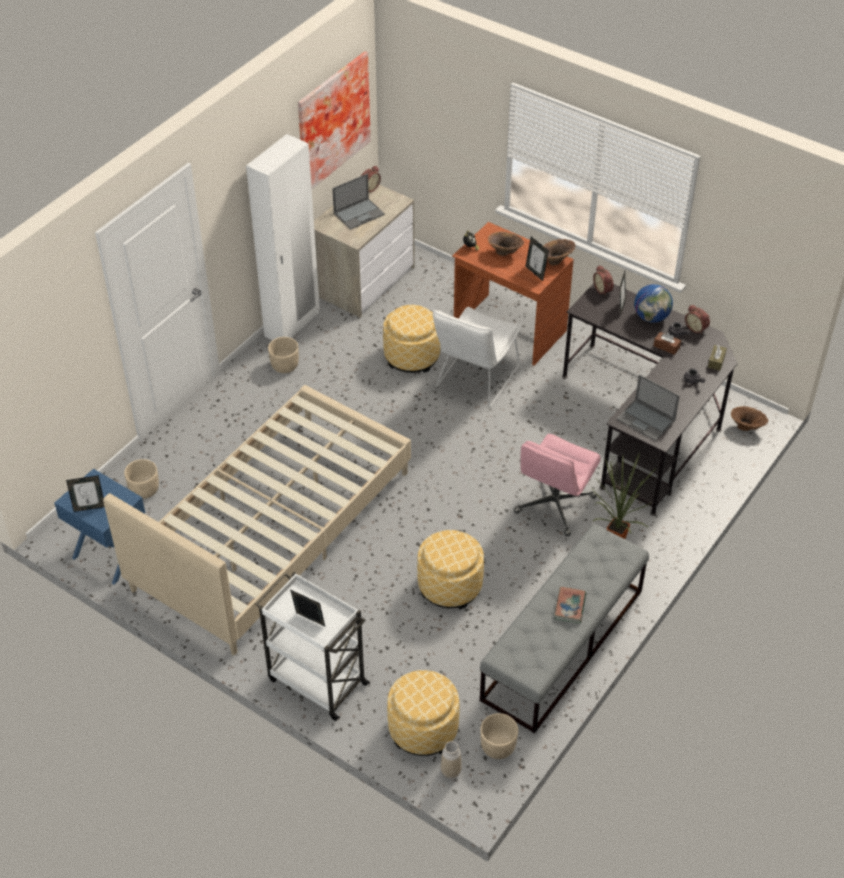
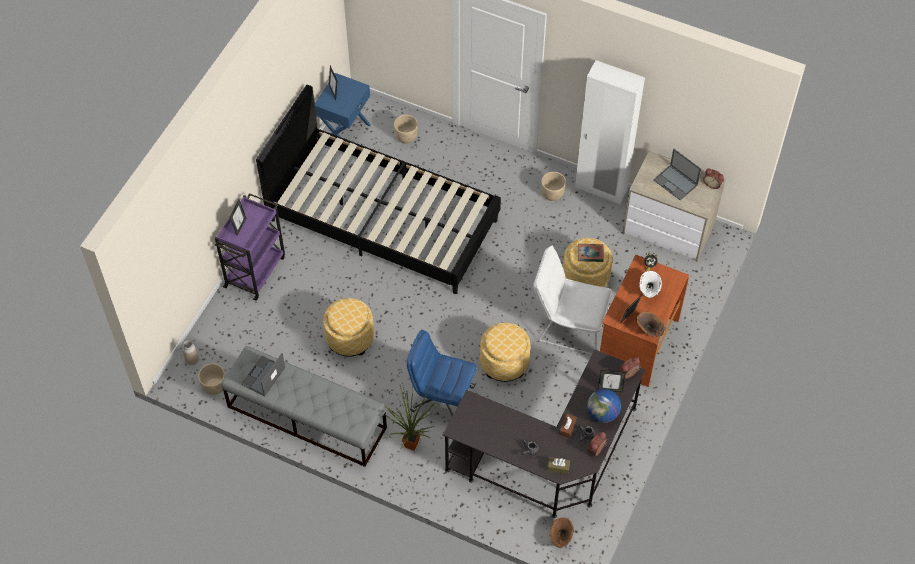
camera: 80 degrees right, 10 degrees up
(272, 530) = (383, 219): beige bed -> black bed
(316, 680) = (255, 270): white cart -> purple cart
(331, 120) = (702, 111): picture -> none
(423, 729) = (224, 339): ottoman -> ottoman (504, 362)
(505, 253) = (648, 292): brown vase -> white vase
(554, 505) = (441, 398): pink office chair -> blue office chair
(570, 607) = (299, 394): book -> book (590, 254)
(646, 420) = (475, 418): laptop -> laptop (263, 376)

